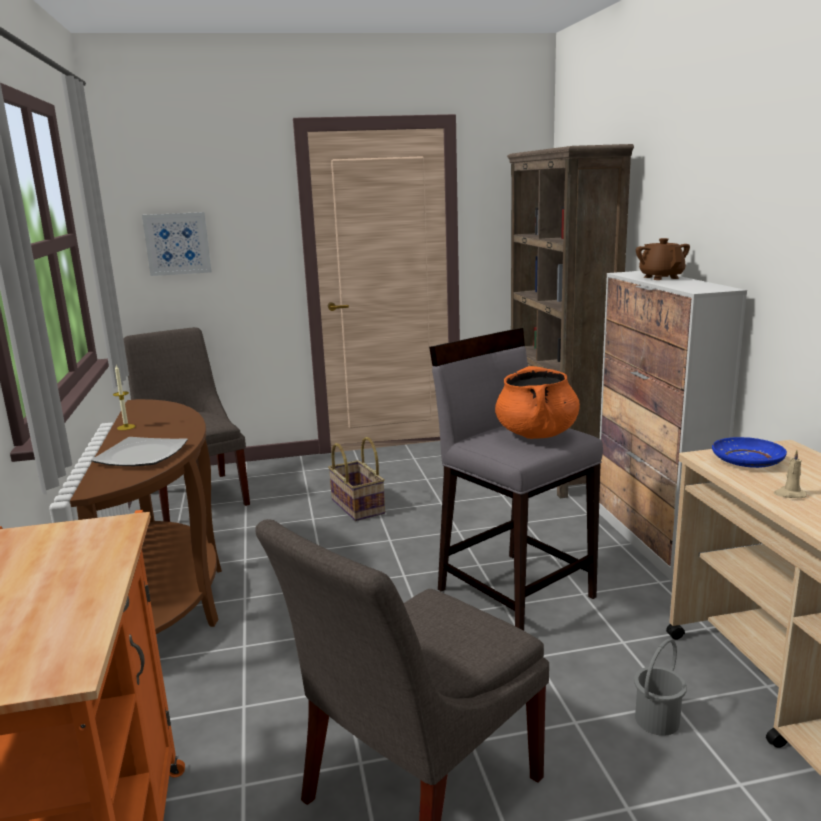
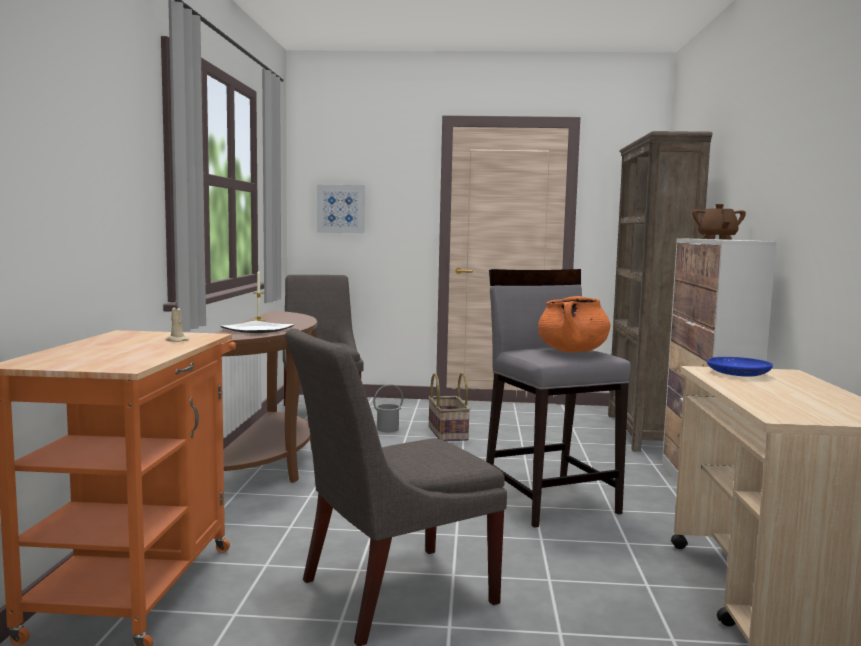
camera: 15 degrees right, 10 degrees down
(658, 720) = (624, 591): grey bucket -> grey bucket (388, 429)
(789, 494) = (751, 389): beige candle -> beige candle (176, 340)

